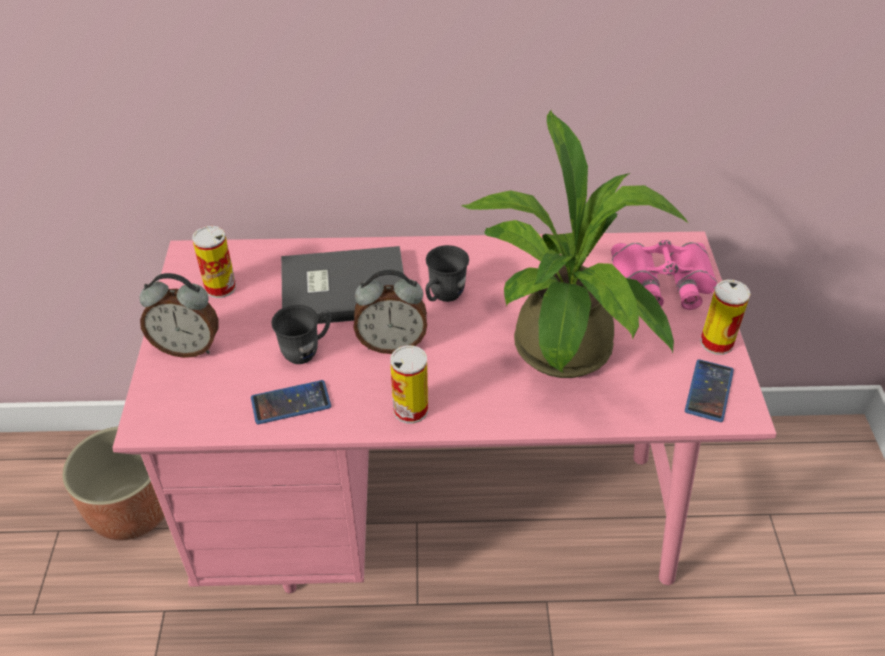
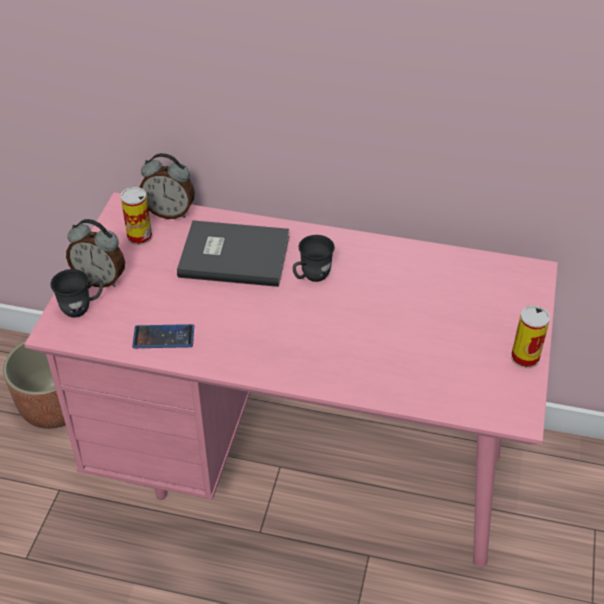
camera: 15 degrees right, 0 degrees up
(307, 350) = (189, 299): grey mug -> grey mug (82, 307)
(391, 343) = (256, 306): alarm clock -> alarm clock (170, 212)
(410, 410) = (252, 361): can -> none
(562, 357) = (390, 344): potted plant -> none
(662, 283) = (500, 299): pink binoculars -> none
(709, 391) = (500, 395): phone -> none

